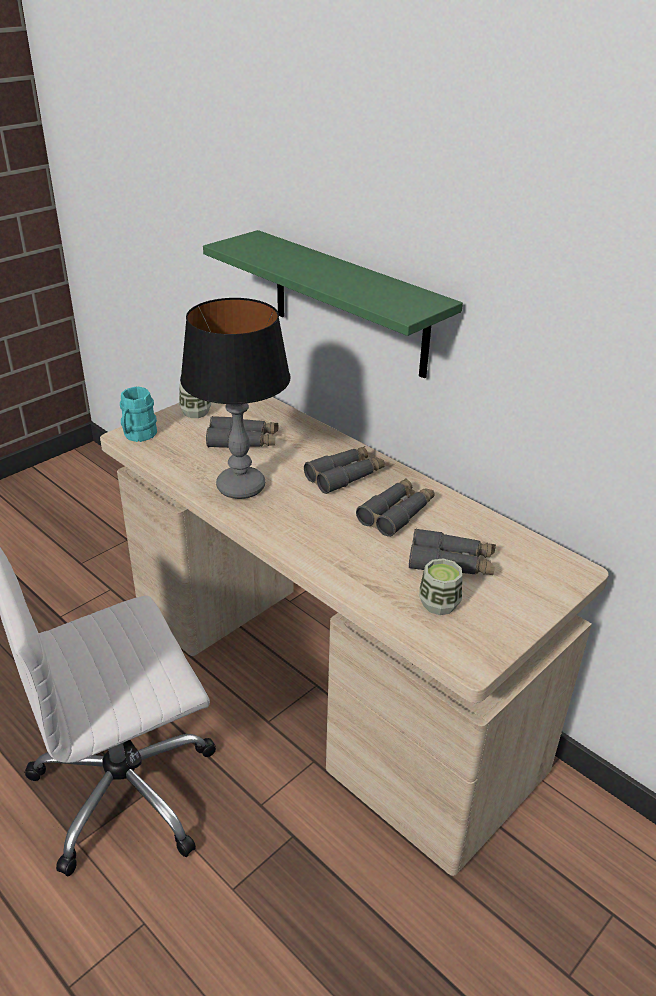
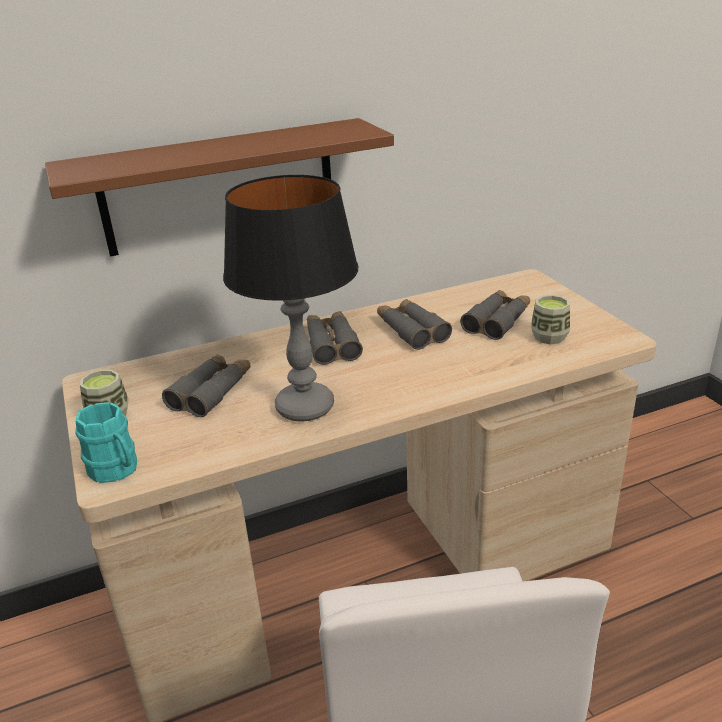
camera: 65 degrees left, 5 degrees down
(349, 304) = (219, 187): green shelf -> brown shelf

